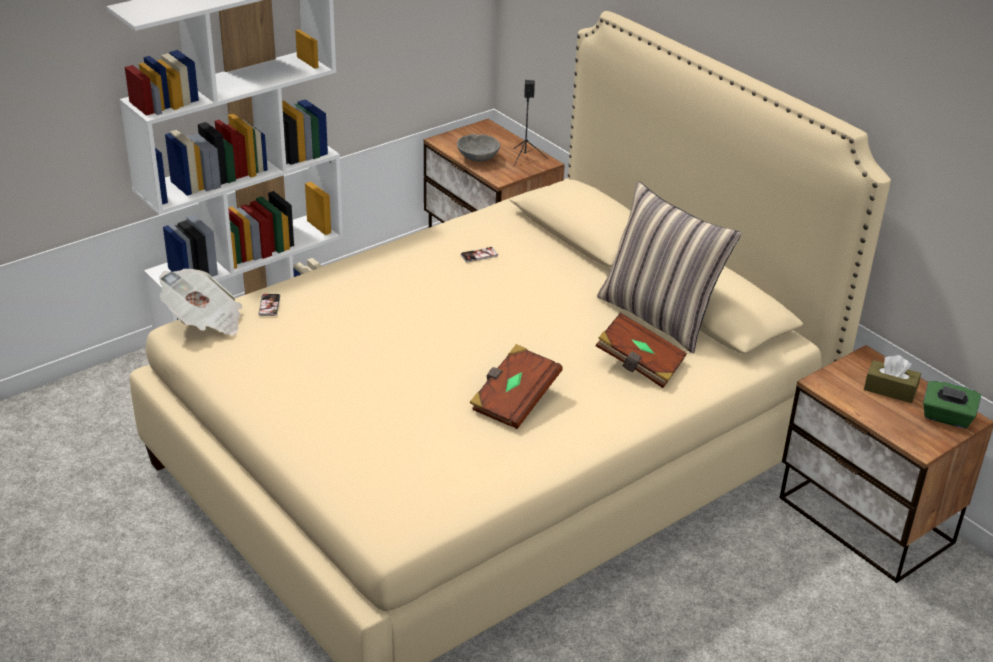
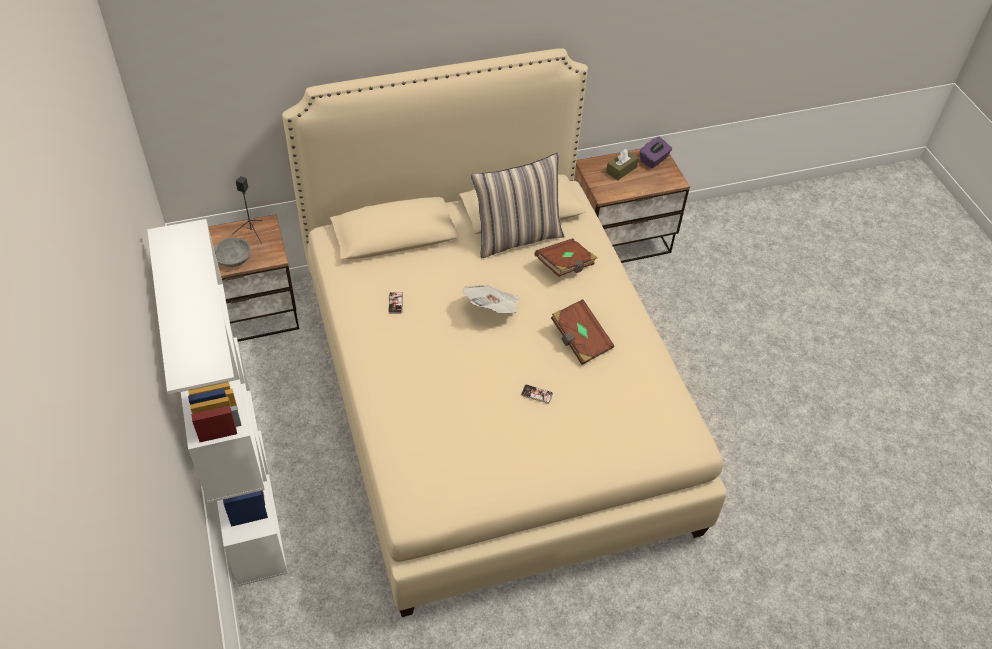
camera: 70 degrees left, 15 degrees up
(204, 320) = (407, 497): newspaper -> newspaper (493, 309)
(269, 305) = (404, 449): phone -> phone (536, 394)
(946, 417) = (654, 160): green tissue box -> purple tissue box

